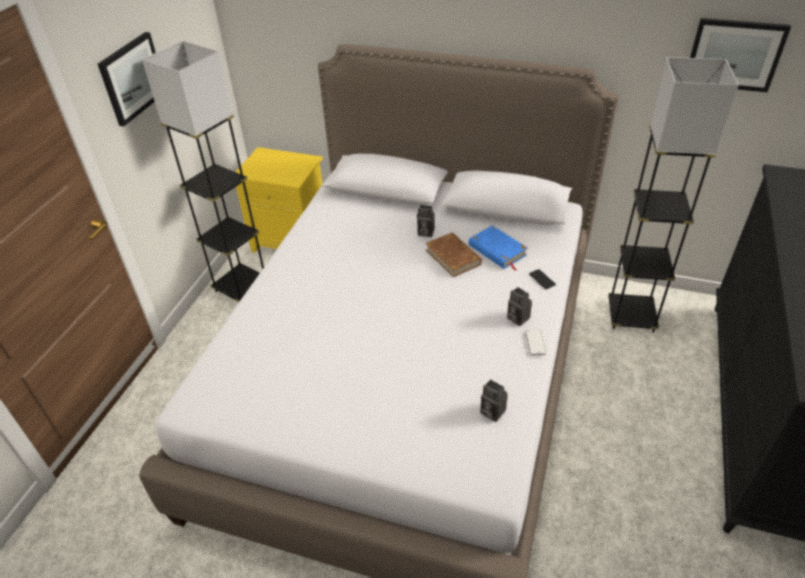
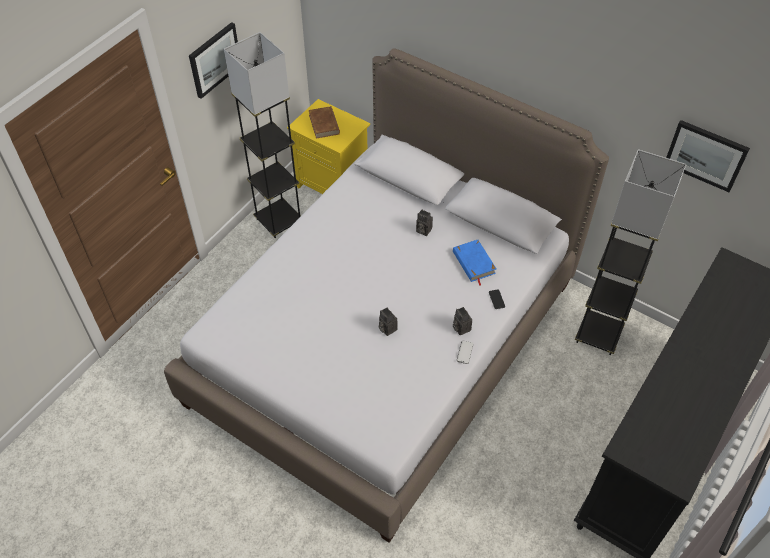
camera: 15 degrees right, 10 degrees up
(453, 257) = (435, 260): brown book -> brown book (324, 124)
(490, 412) = (408, 397): camera -> camera (386, 328)

